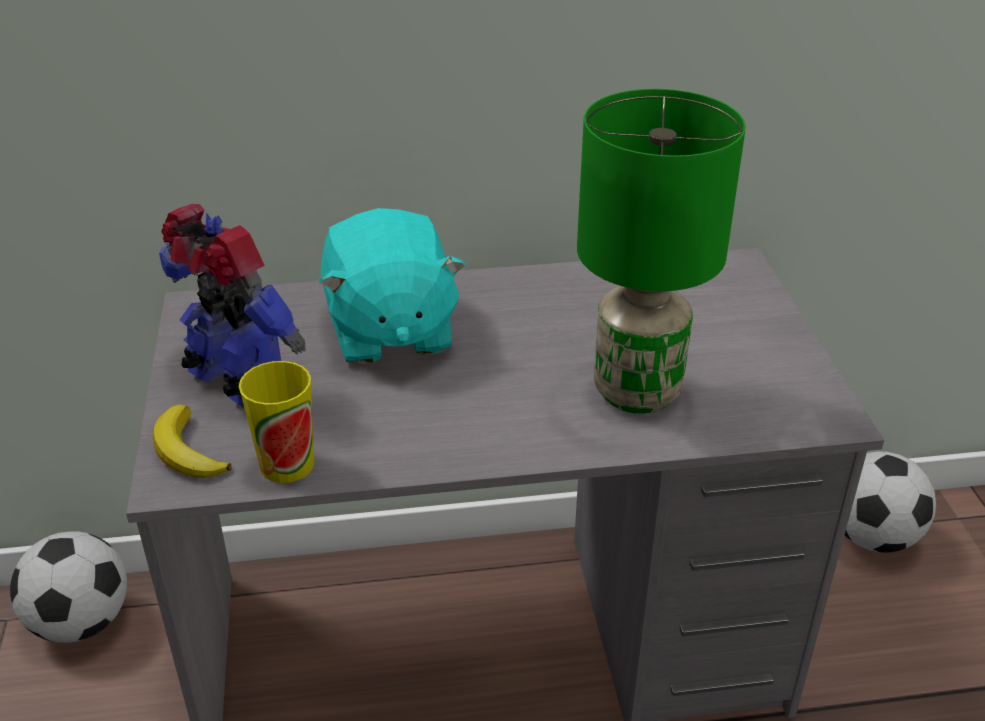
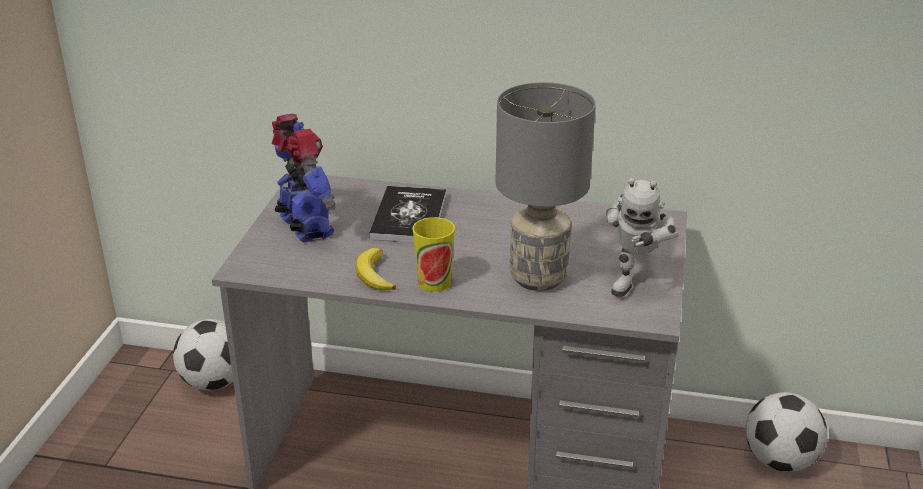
camera: 20 degrees right, 5 degrees down
(187, 451) = (258, 256): banana -> banana (374, 275)
(287, 464) = (308, 273): cup -> cup (434, 282)
(389, 331) = (409, 216): turquoise plush toy -> book
(638, 391) = (539, 278): green table lamp -> grey table lamp
(766, 365) = (634, 280): none -> toy robot

